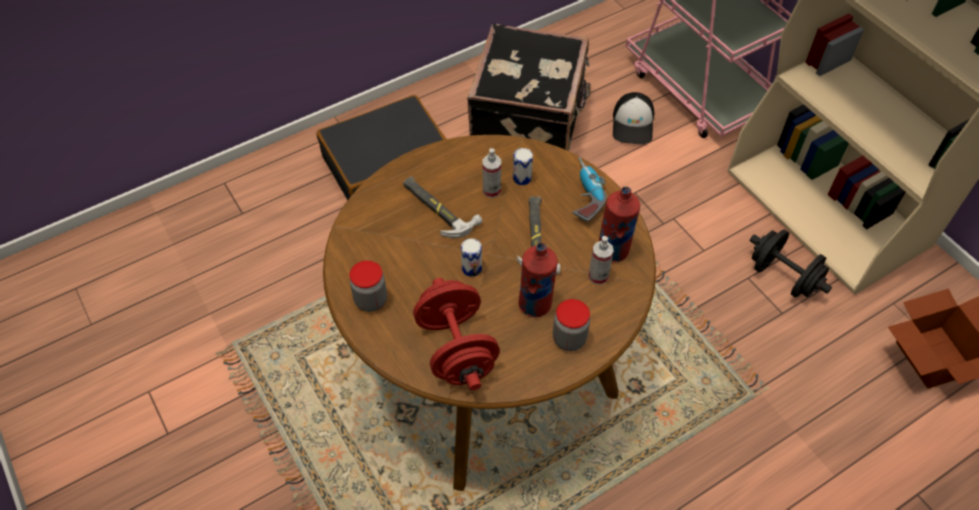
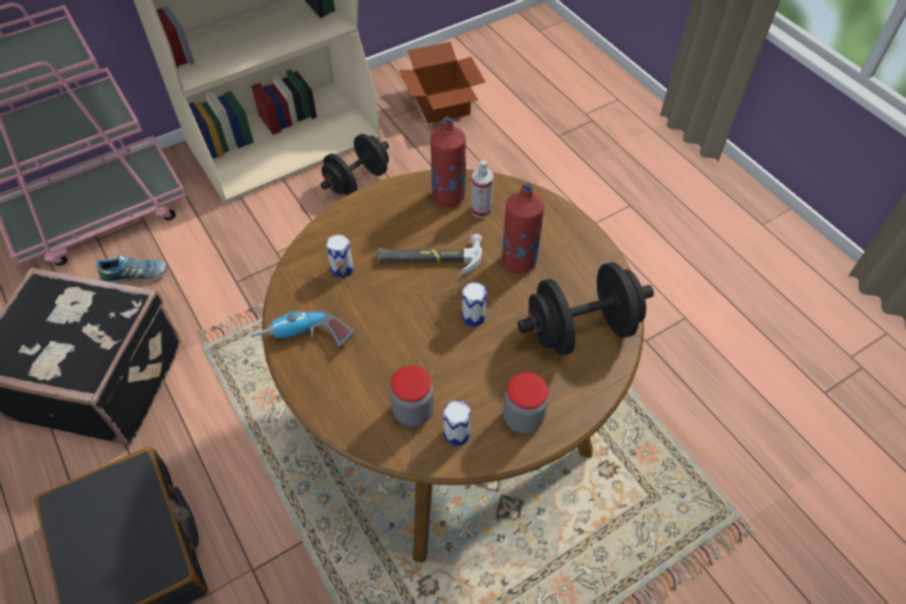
camera: 90 degrees left, 0 degrees up
(361, 256) = (456, 434): none -> can
(437, 208) = (382, 353): hammer -> none
(456, 349) = (581, 329): red dumbbell -> black dumbbell
(491, 190) = (358, 298): spray bottle -> none
(569, 339) = (558, 235): jar -> jar (413, 411)
(584, 195) = (372, 216): power drill -> power drill (304, 339)
(633, 124) = (136, 275): cap -> shoe

